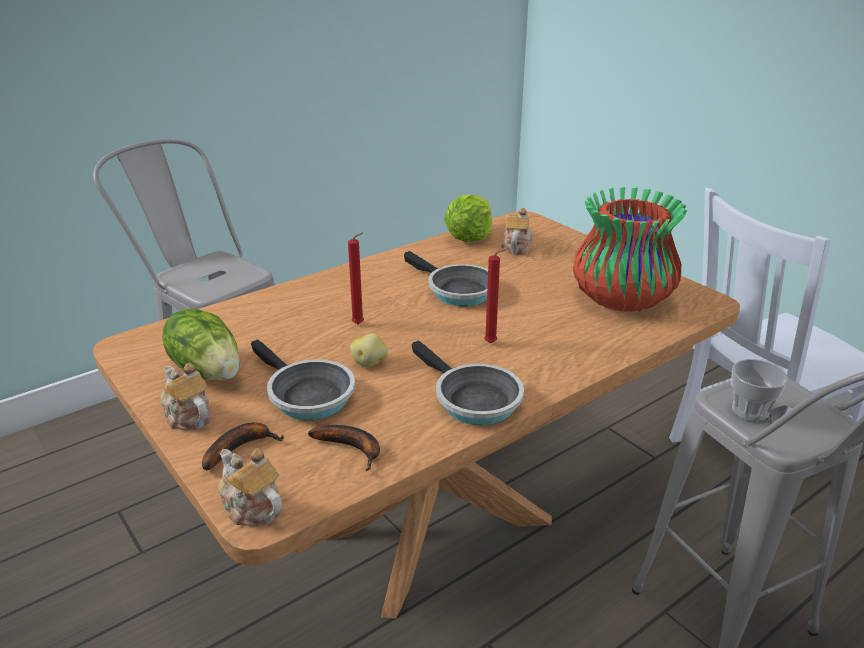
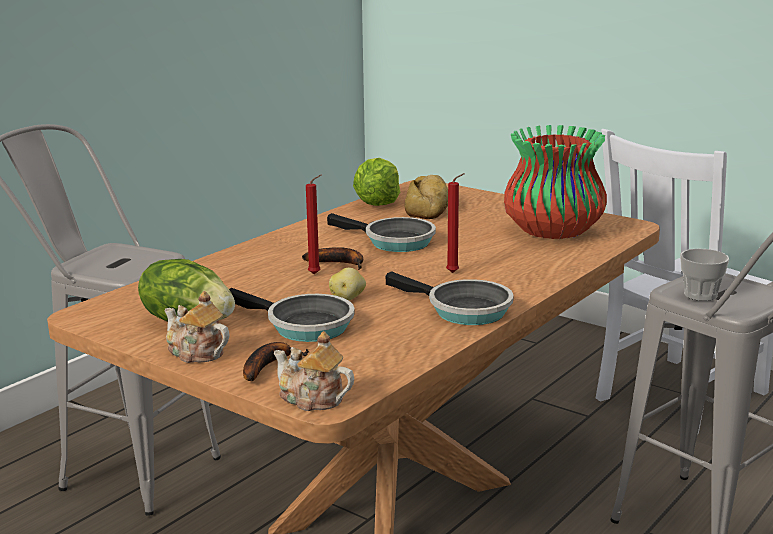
camera: 15 degrees left, 10 degrees down
(352, 448) = (376, 353): banana -> banana (339, 263)
(516, 246) = (429, 205): teapot -> bread

